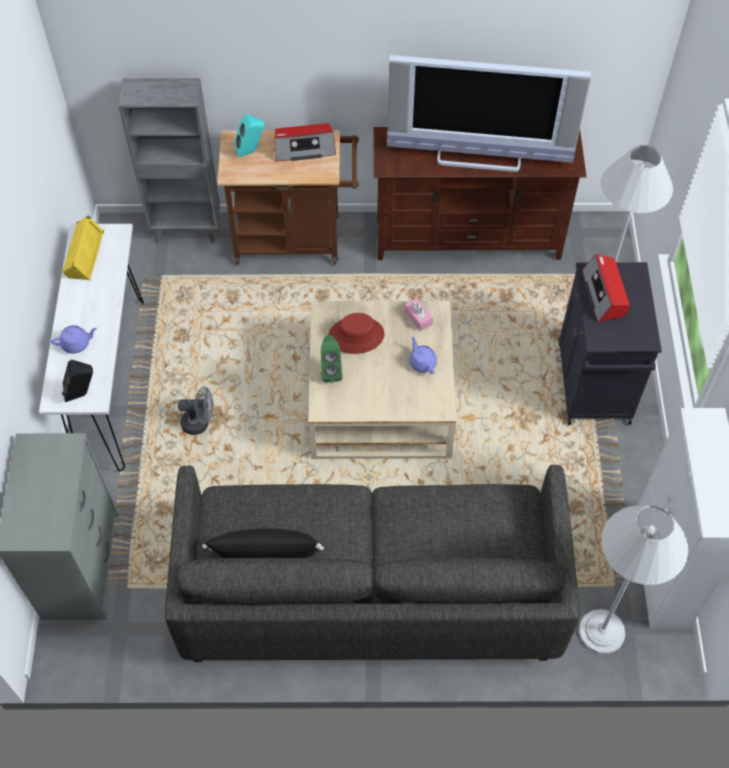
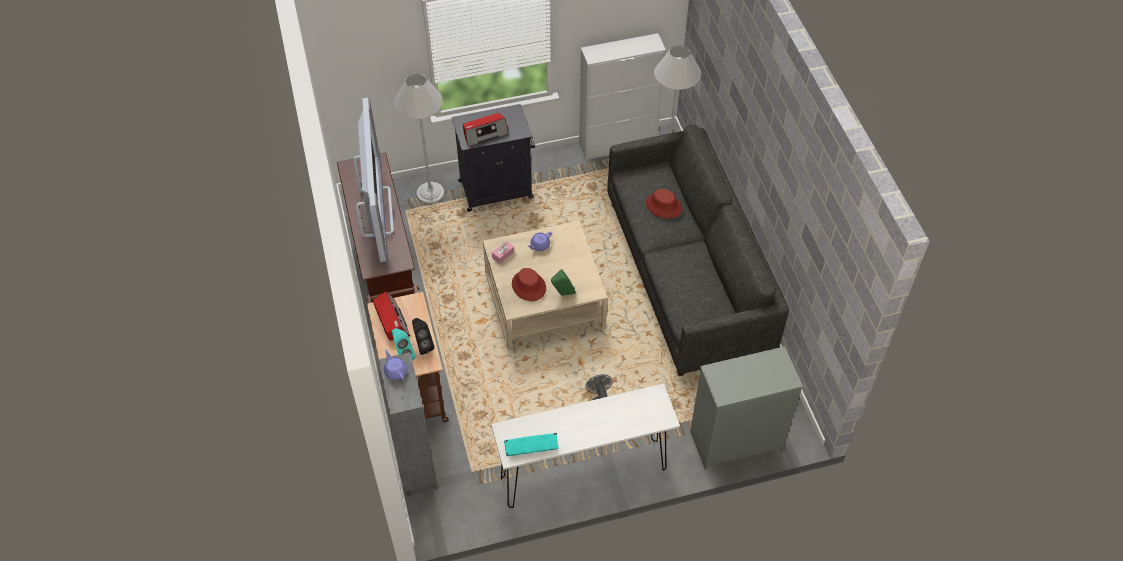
camera: 105 degrees left, 5 degrees down
(76, 344) = (615, 422): purple teapot -> purple teapot (395, 371)
(82, 394) = (655, 403): black speaker -> black speaker (423, 345)
(83, 254) = (531, 447): yellow speaker -> turquoise speaker
(265, 553) = (714, 290): black pillow -> none
(446, 533) = (663, 206): none -> red hat

